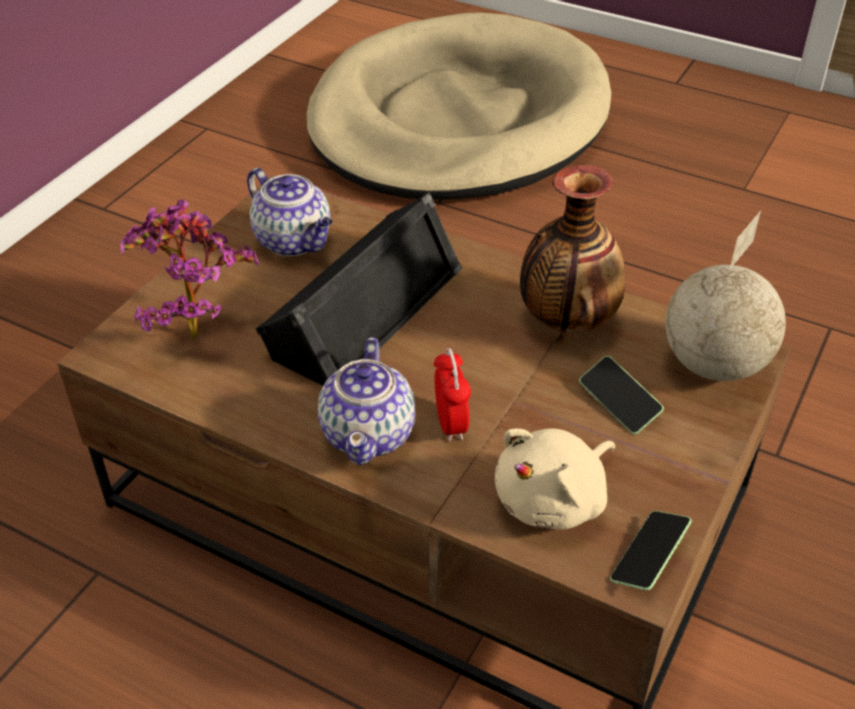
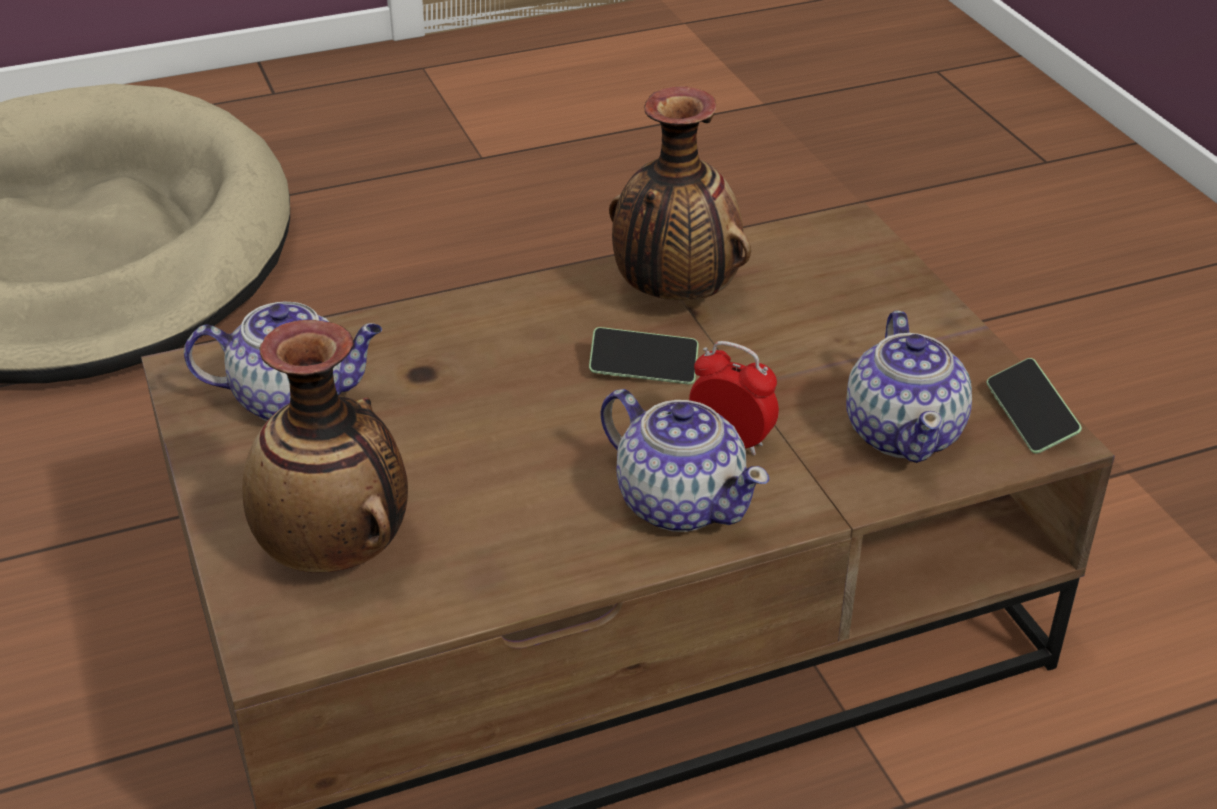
camera: 50 degrees left, 5 degrees down
(193, 328) = (336, 551): potted plant -> vase
(362, 308) = (480, 409): black speaker -> none
(554, 500) = (904, 432): beige plush toy -> teapot
(618, 403) = (824, 328): phone -> phone (643, 368)
(715, 364) = (840, 250): globe -> none

